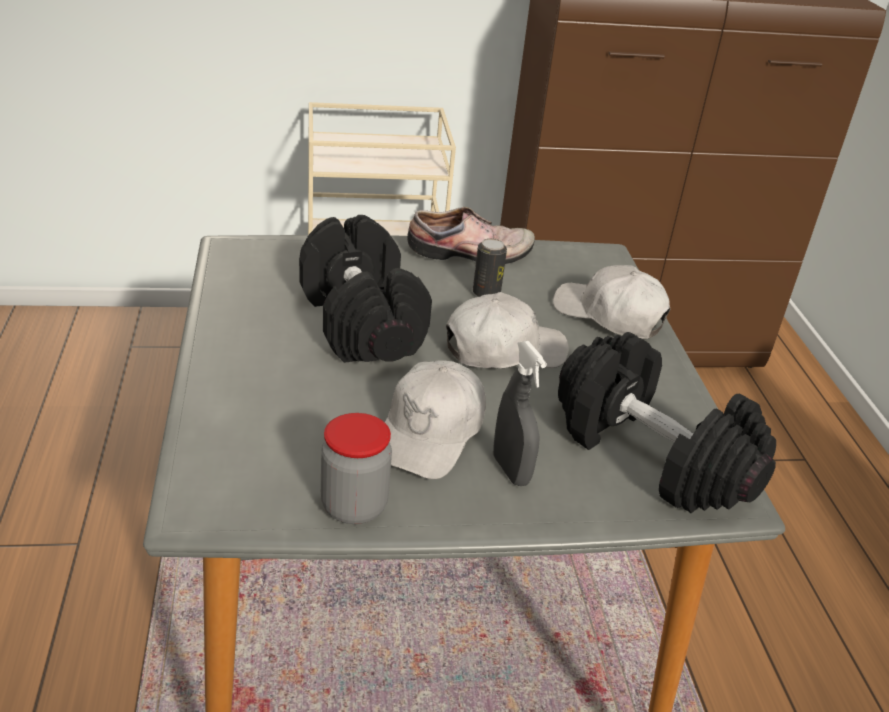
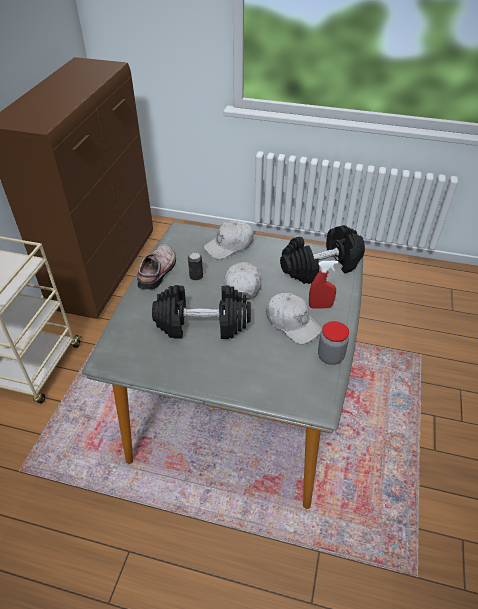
camera: 65 degrees left, 10 degrees up
(511, 470) = (320, 306): grey spray bottle -> red spray bottle

